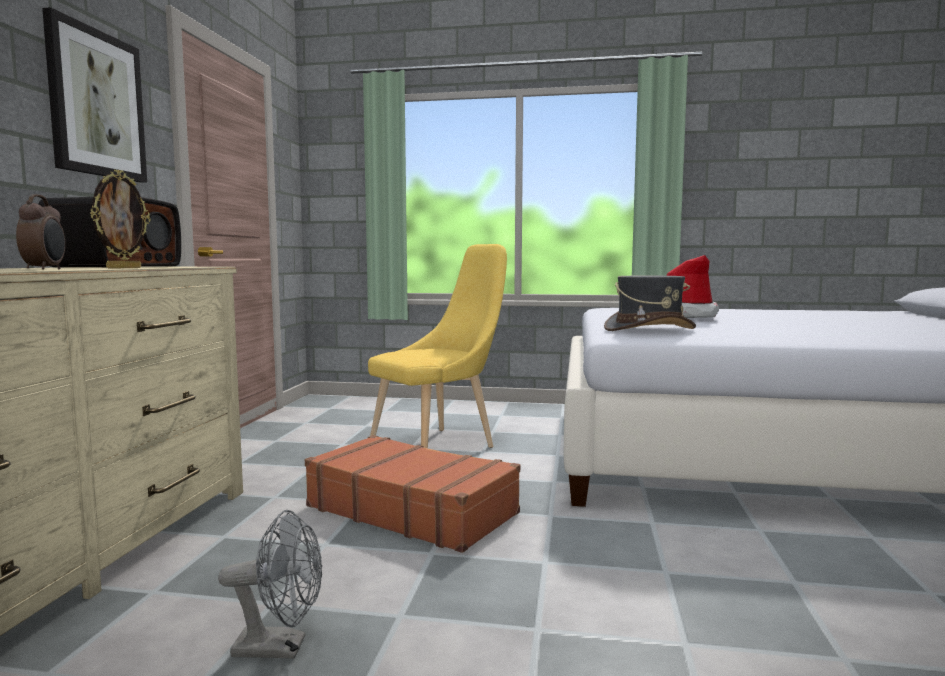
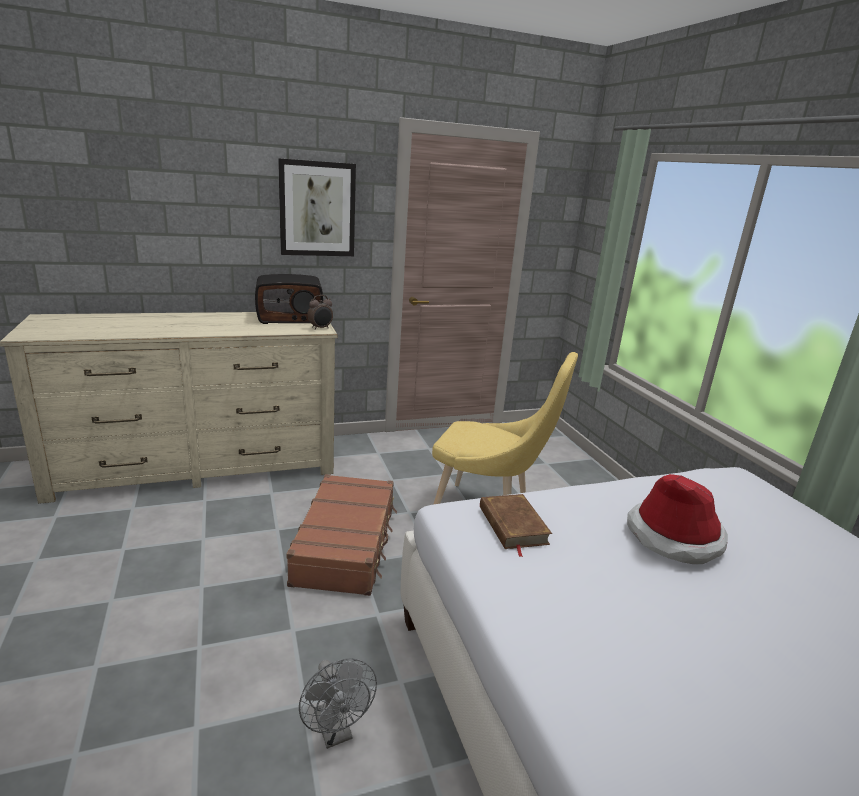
camera: 60 degrees right, 15 degrees up
(45, 269) = (183, 332): alarm clock -> alarm clock (320, 328)
(123, 268) = (235, 332): picture frame -> none
(281, 647) = (162, 558): grey fan -> grey fan (336, 732)
(649, 329) = (512, 526): grey hat -> brown book

